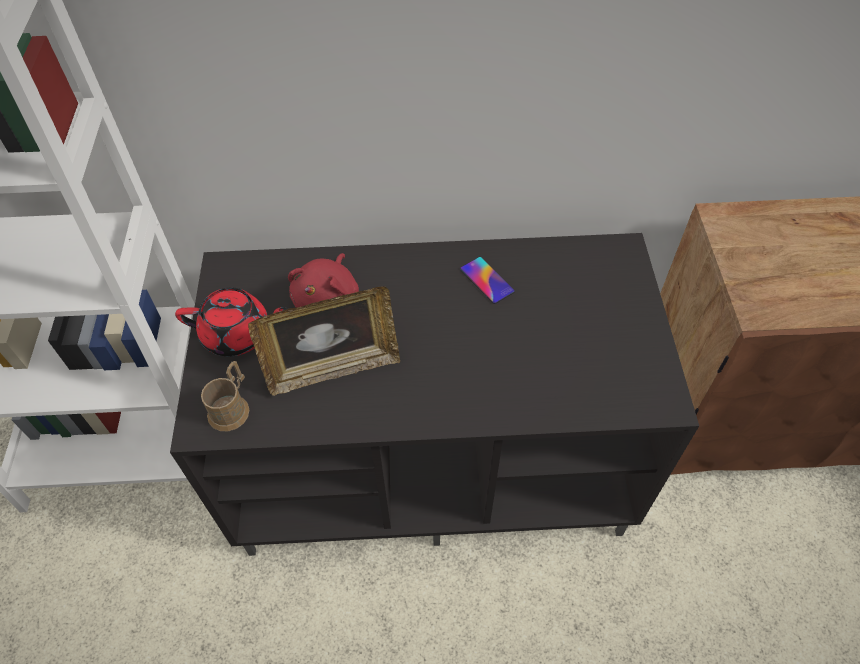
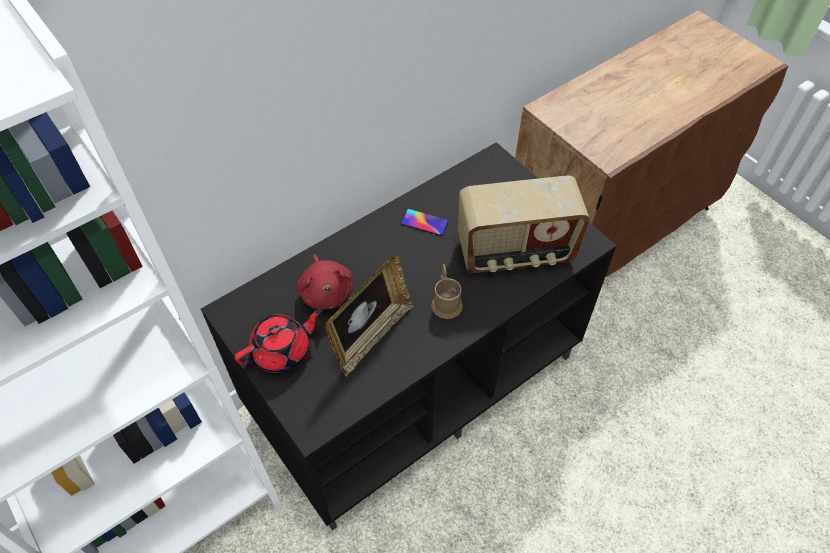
camera: 35 degrees left, 0 degrees up
(232, 407) = (323, 401): brown mug -> brown mug (446, 301)
(563, 366) = (515, 252): none -> radio

